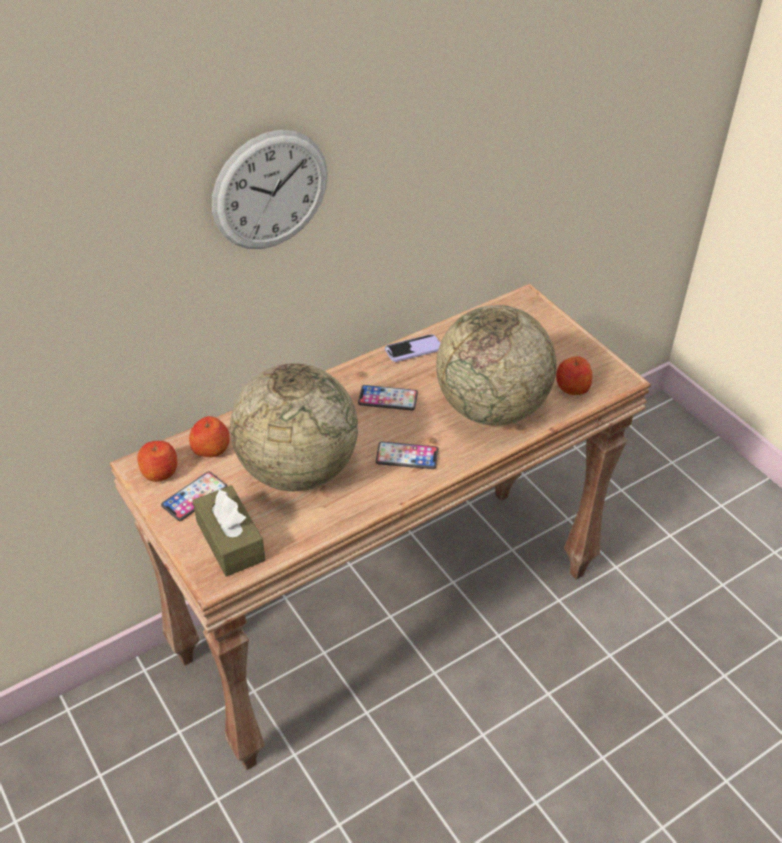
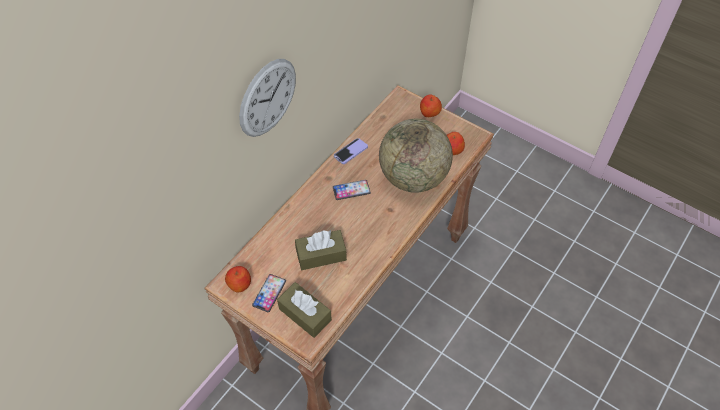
camera: 20 degrees left, 10 degrees up
(211, 449) = (262, 258): apple -> apple (429, 112)
(297, 470) = (321, 255): globe -> brown tissue box
(407, 456) = (380, 225): phone -> none

